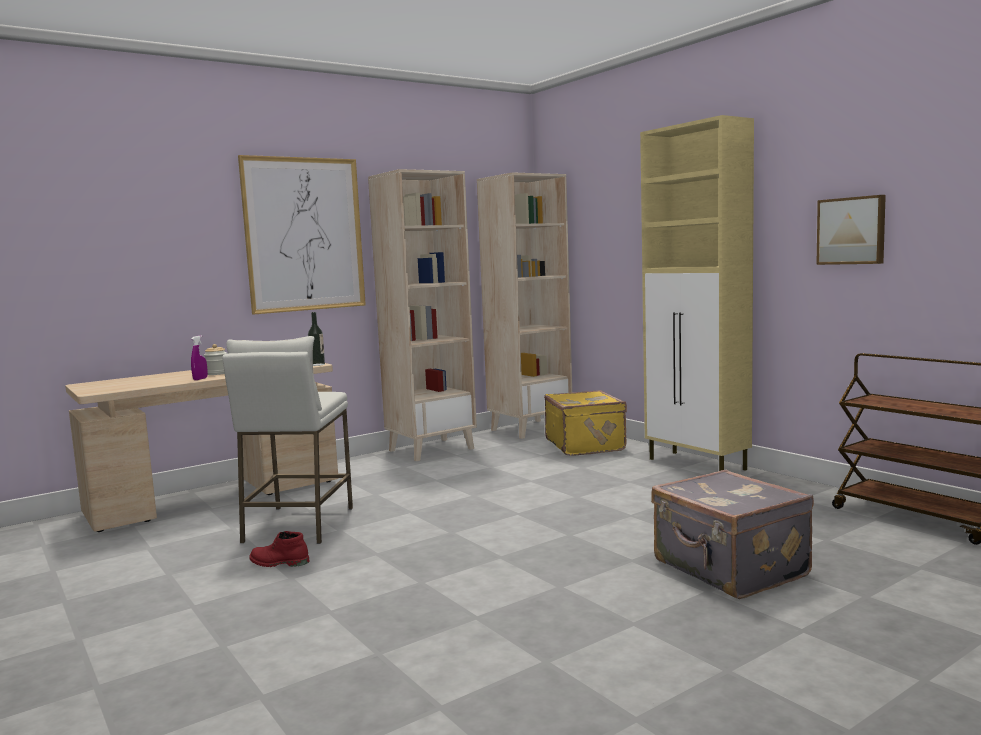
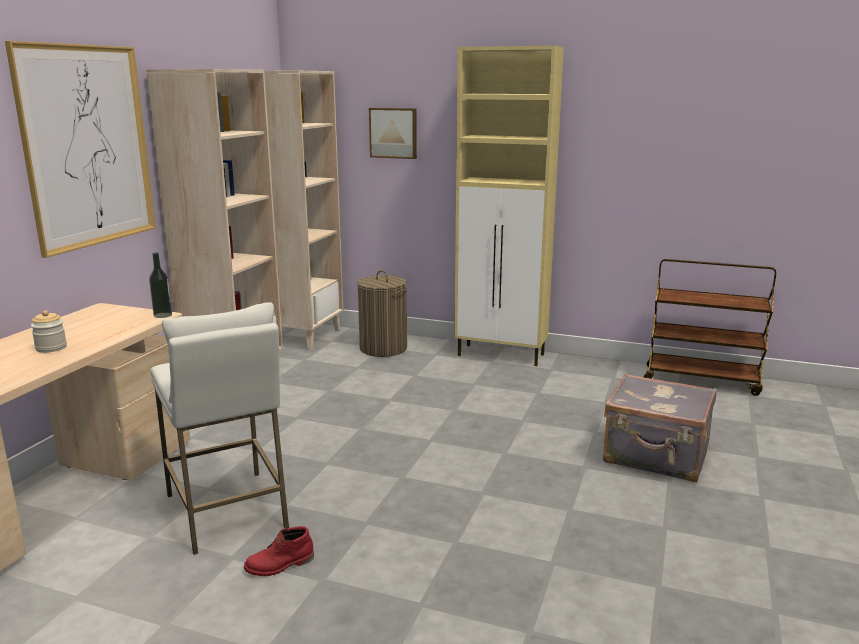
camera: 35 degrees left, 10 degrees up
(200, 379) = (52, 362): purple spray bottle -> none
(586, 445) = (383, 348): yellow suitcase -> laundry basket
(851, 231) = (648, 156): picture -> picture (393, 133)

